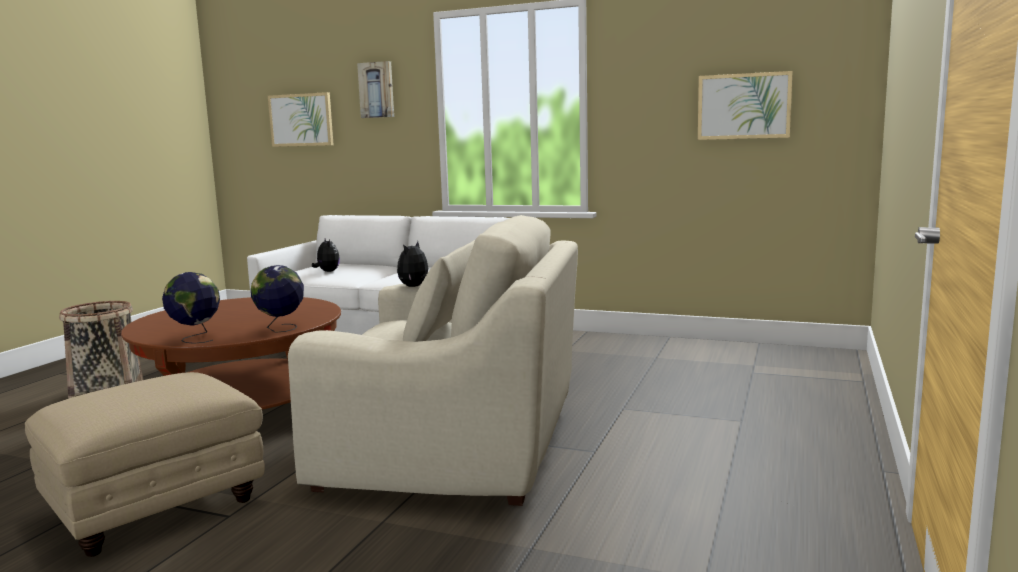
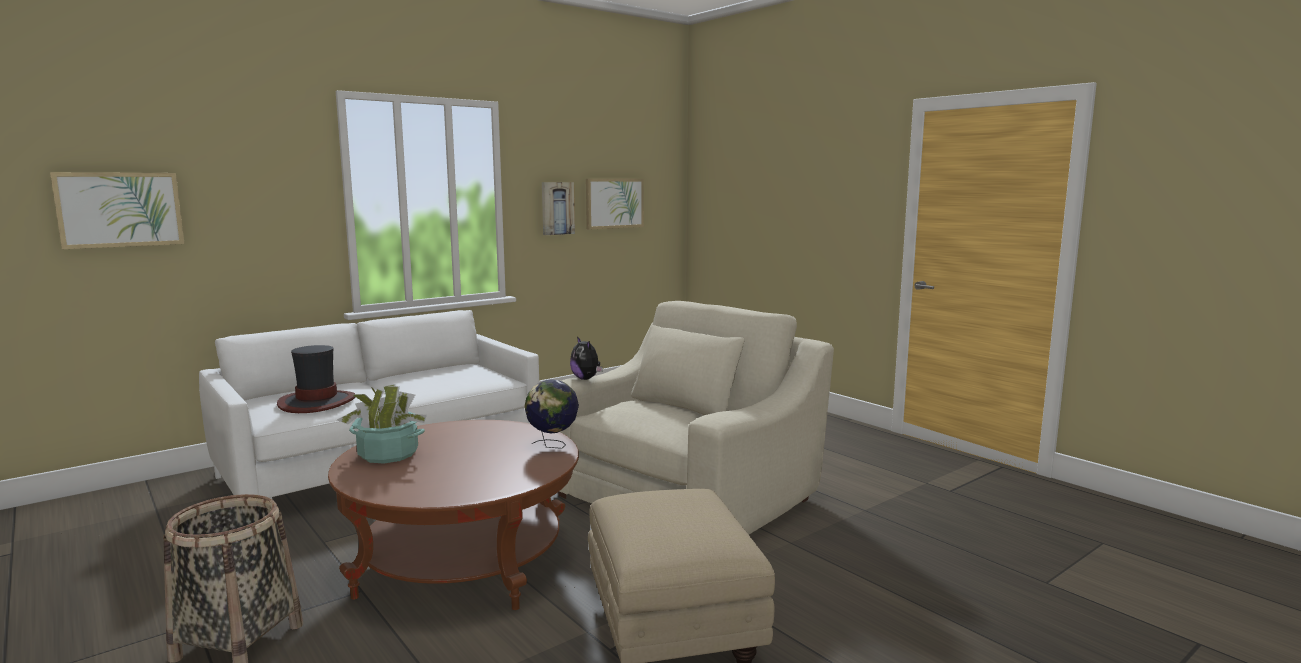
camera: 60 degrees left, 0 degrees up
(195, 338) = (523, 477): globe -> none
(228, 306) = (388, 454): none -> potted plant
(327, 272) = (317, 402): plush toy -> hat
(377, 90) = (256, 173): picture -> picture (557, 208)

